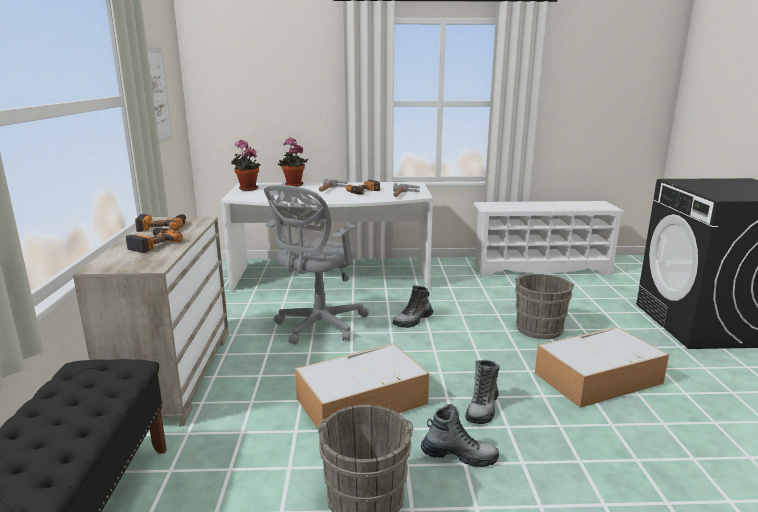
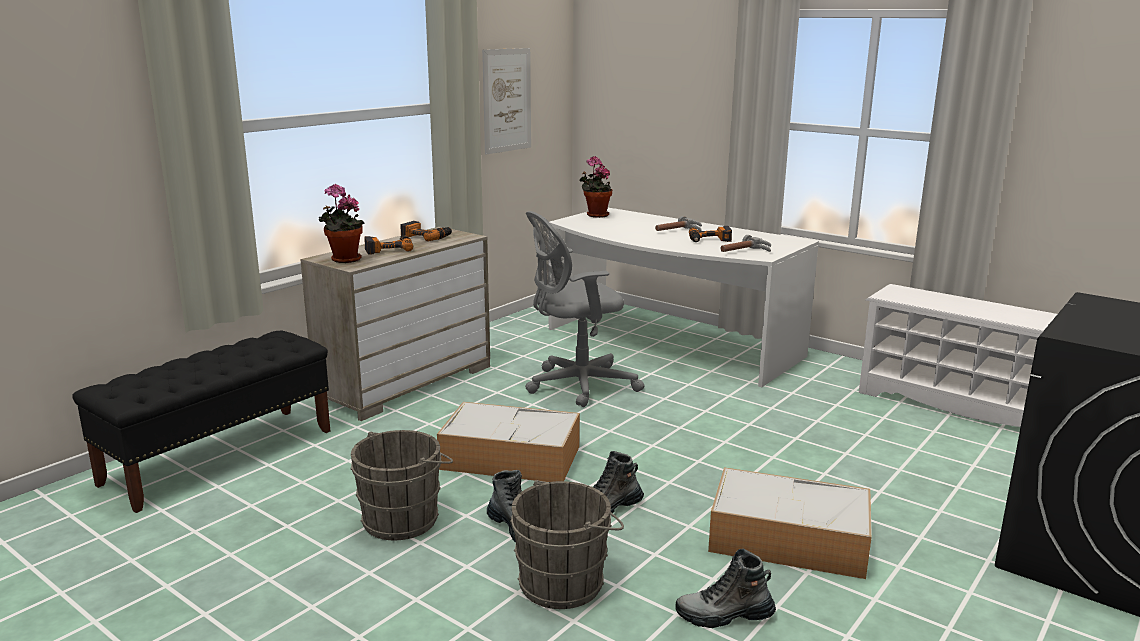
camera: 40 degrees right, 0 degrees up
(293, 185) = (651, 219): potted plant -> potted plant (343, 260)
(413, 320) = (681, 411): boot -> boot (724, 615)
(539, 327) = (822, 469): grey bucket -> grey bucket (566, 582)

